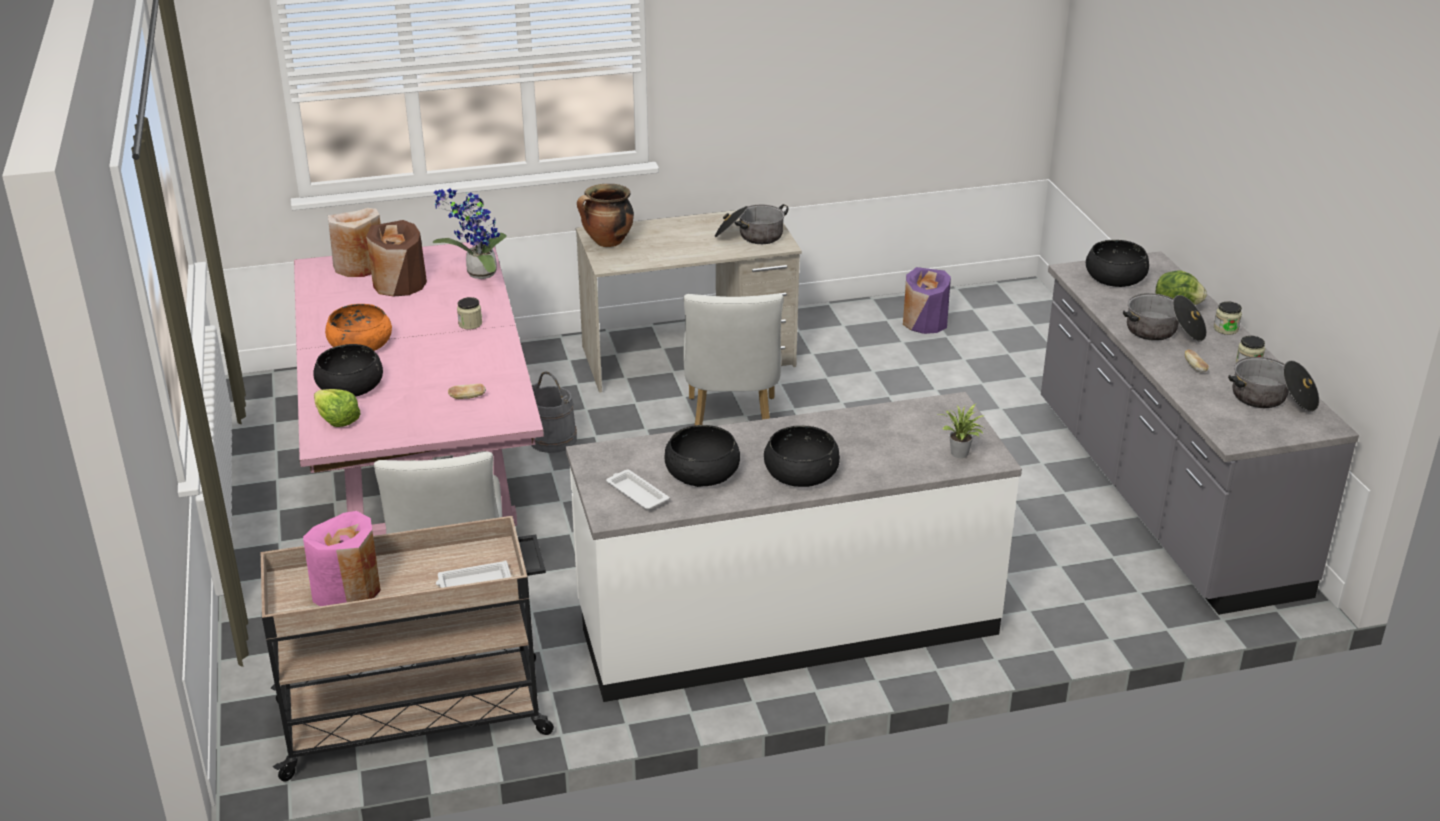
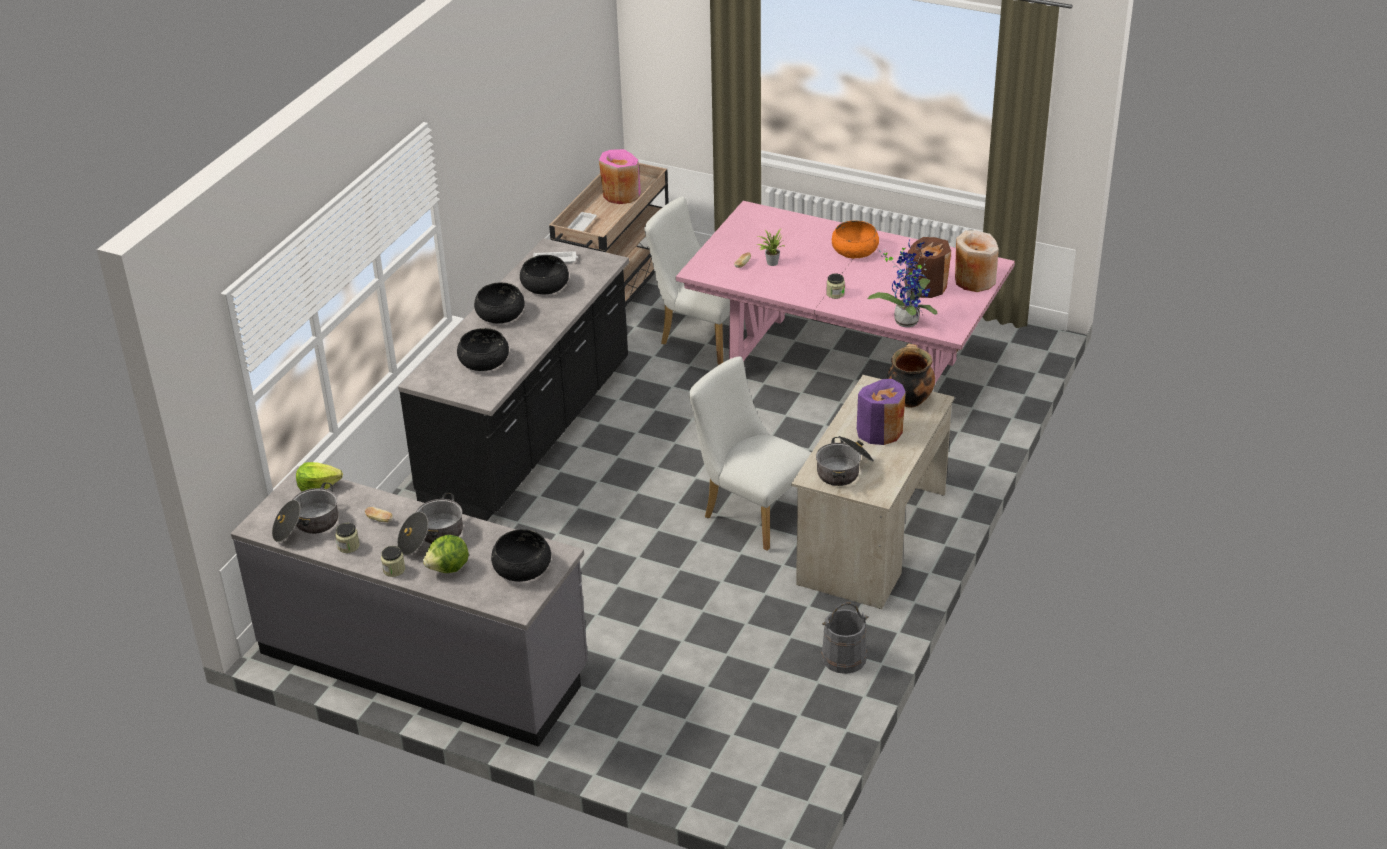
camera: 130 degrees right, 5 degrees up
(337, 420) = (770, 220): lettuce -> lettuce (318, 486)
(350, 386) = (804, 233): black bowl -> black bowl (484, 361)
(553, 439) = (824, 430): grey bucket -> grey bucket (844, 657)
(786, 623) = (529, 433): white counter -> black counter
(924, 322) = (788, 702): purple vase -> purple vase (880, 431)
(960, 454) = (439, 372): potted plant -> potted plant (771, 262)

